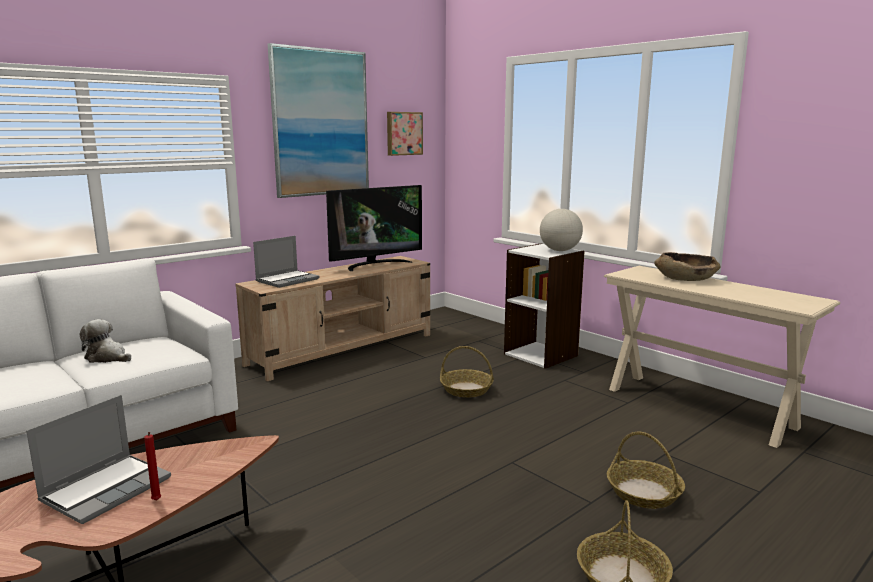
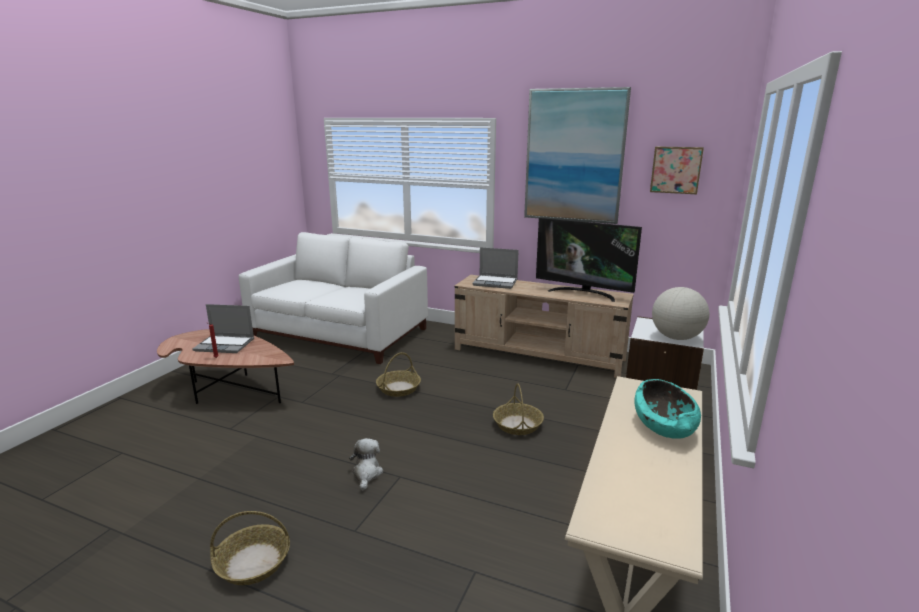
camera: 65 degrees right, 5 degrees up
(107, 358) = (343, 293): plush toy -> plush toy (366, 474)
(643, 492) = (385, 562): basket -> basket (398, 388)
(685, 279) = (664, 426): brown bowl -> turquoise bowl

